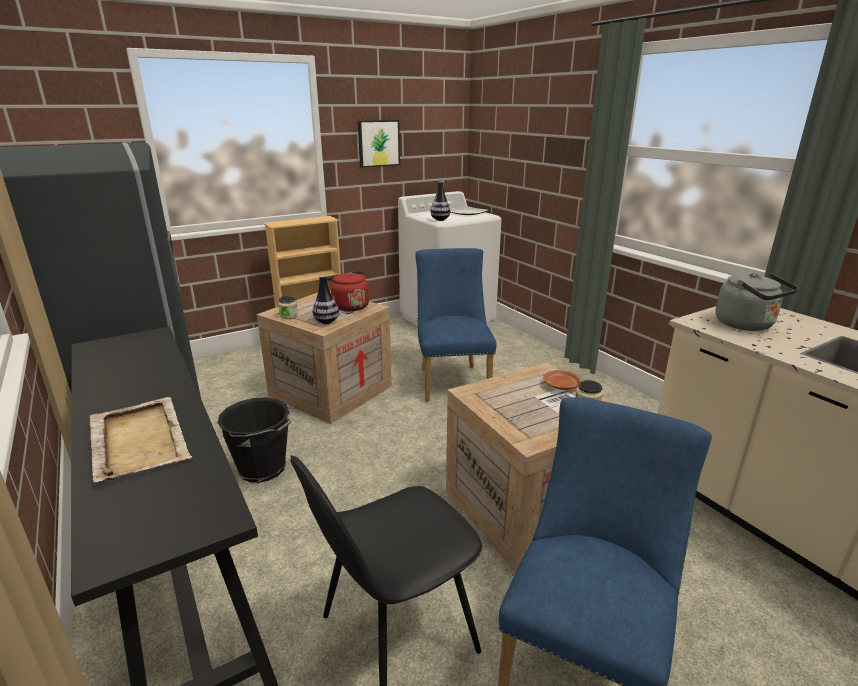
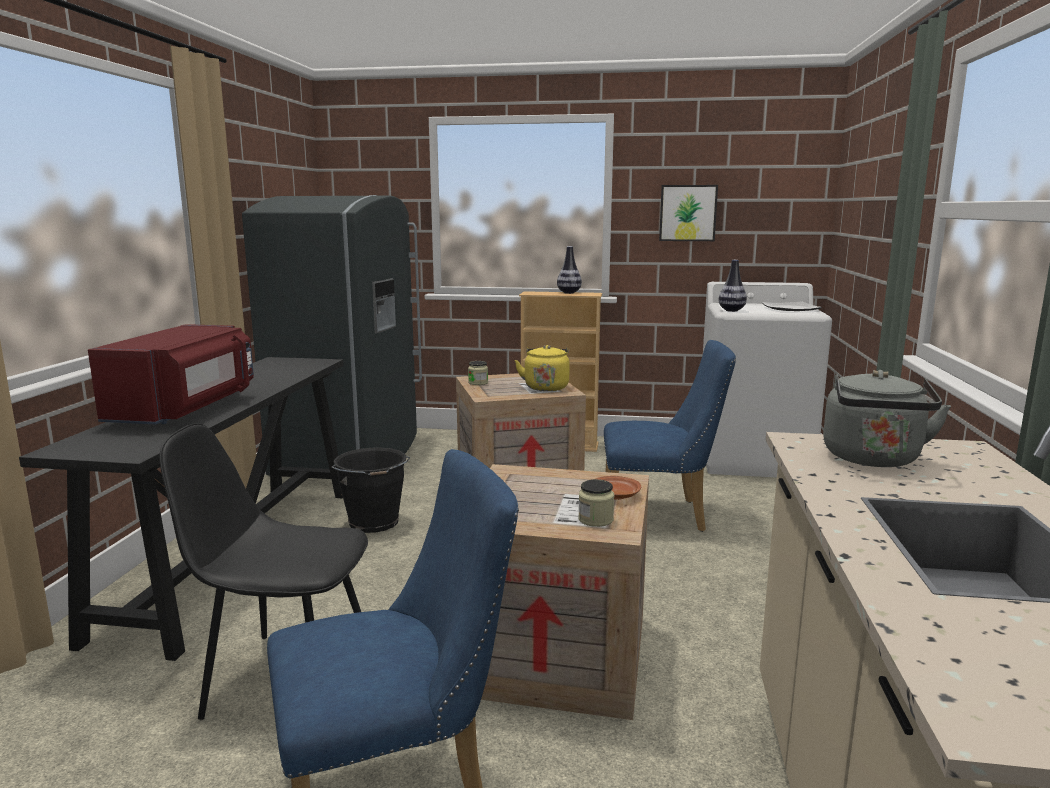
camera: 40 degrees right, 10 degrees down
(139, 440) = (186, 409): beige tray -> red microwave
(326, 322) = (499, 393): vase -> vase (569, 293)
(349, 306) = (546, 387): red kettle -> yellow kettle
(452, 380) = (661, 516): blue chair -> blue chair turned 60 degrees clockwise

